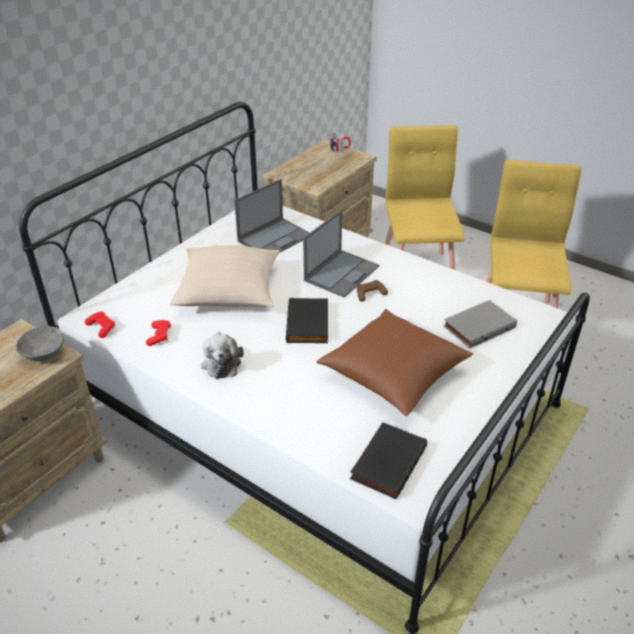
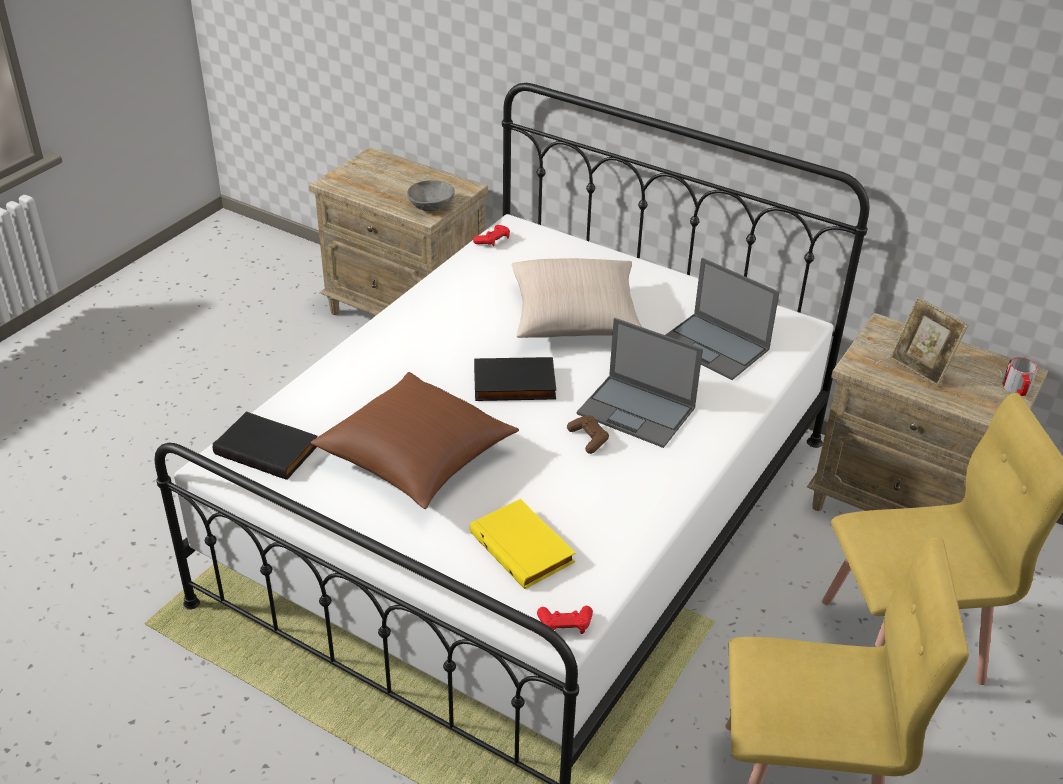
camera: 85 degrees right, 0 degrees up
(159, 336) = (481, 278): red game controller -> red game controller (565, 624)
(221, 362) = (436, 323): plush toy -> none
(319, 170) = (920, 368): none -> picture frame
(478, 326) = (524, 547): grey book -> yellow book

